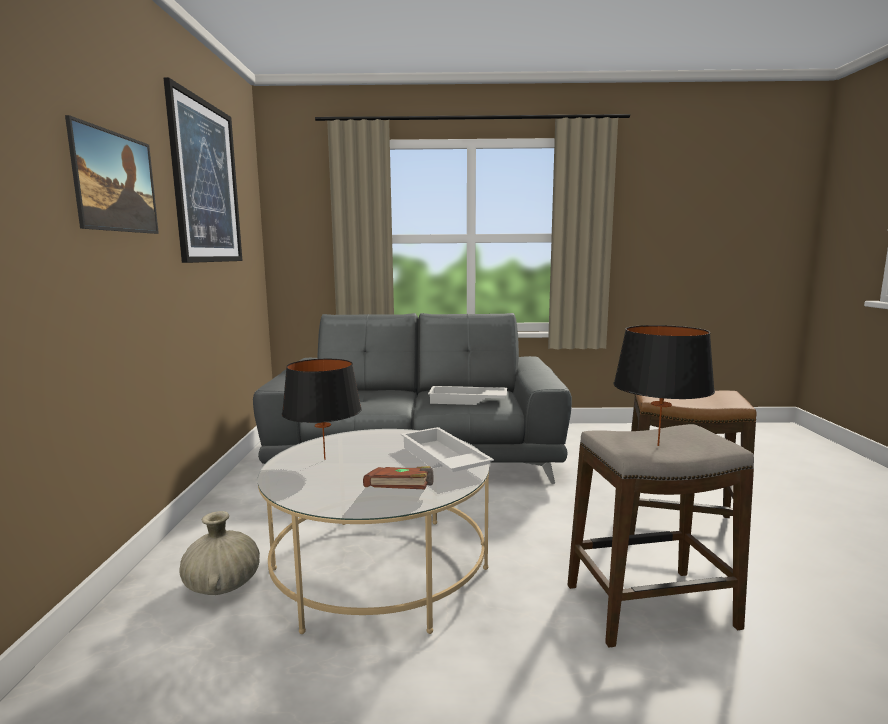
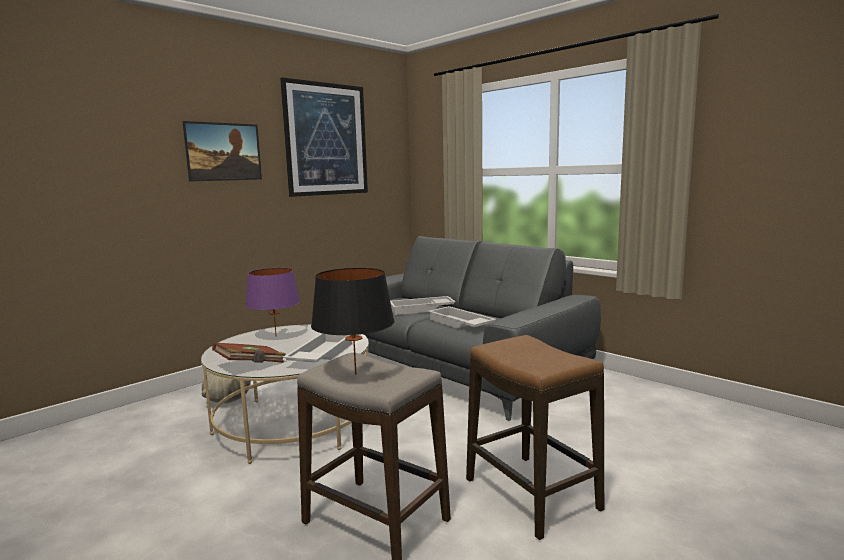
camera: 45 degrees right, 0 degrees up
(324, 459) = (276, 336): black table lamp -> purple table lamp
(392, 396) = (421, 309): none -> white tray

